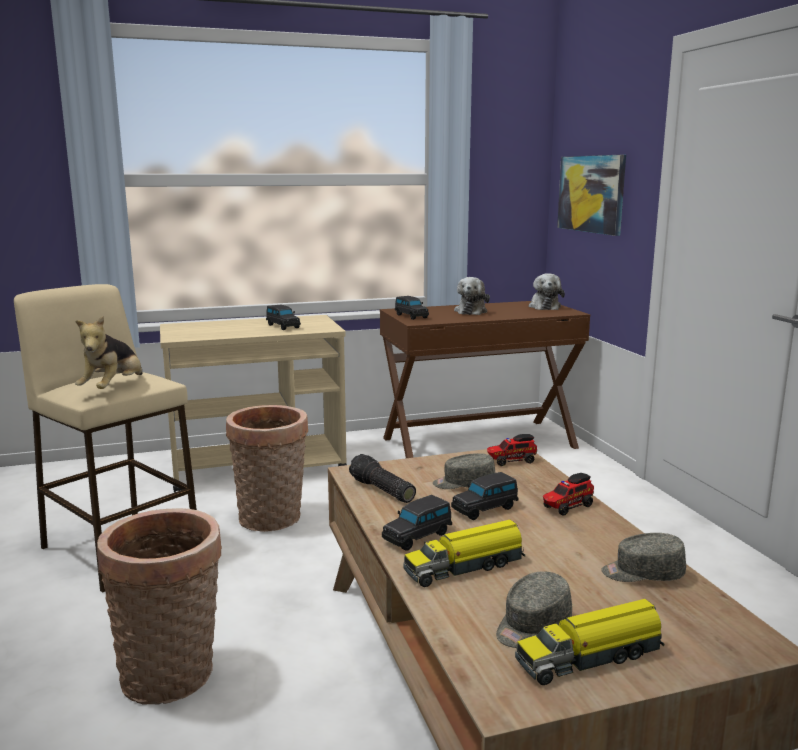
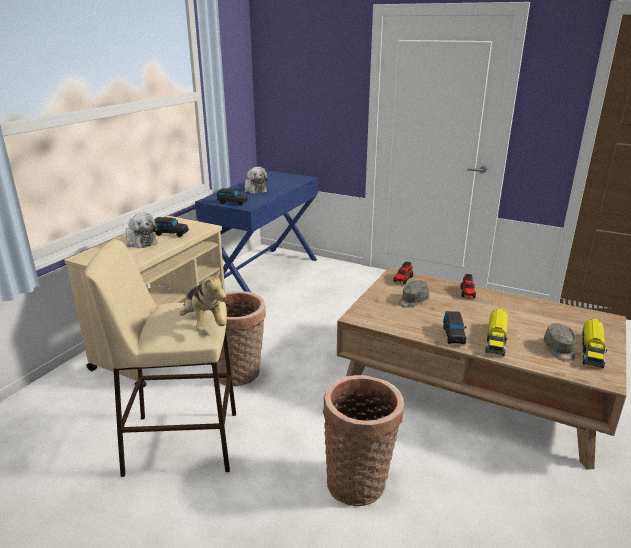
camera: 45 degrees left, 10 degrees up
(381, 490) = (390, 321): flashlight -> none
(478, 443) = (264, 275): brown desk -> blue desk
(485, 509) = (446, 309): black toy car -> none
(544, 306) = (282, 176): plush toy -> plush toy (140, 242)
(591, 194) = (302, 99): picture -> none
(642, 573) = (542, 310): grey cap -> none

